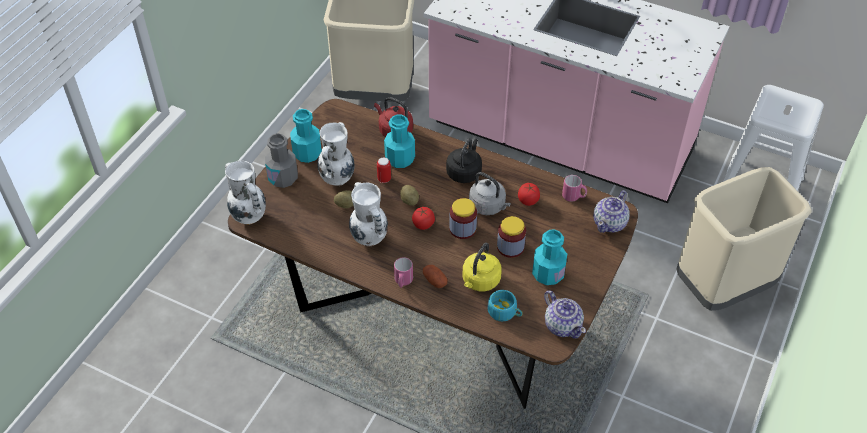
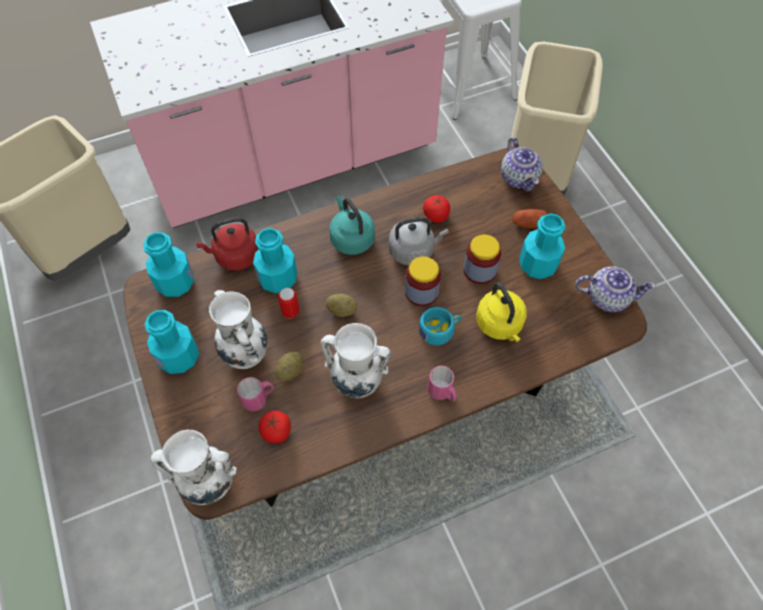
camera: 50 degrees left, 10 degrees up
(283, 178) = (188, 407): grey bottle -> none
(350, 119) = (175, 282): none -> turquoise bottle
(423, 224) = (384, 321): tomato -> tomato (276, 432)
(434, 280) = (465, 363): potato -> potato (528, 223)
(464, 172) = (351, 238): black kettle -> turquoise kettle
(505, 312) = (555, 332): turquoise cup -> turquoise cup (440, 330)
(574, 197) = (464, 180): pink mug -> pink mug (259, 398)

